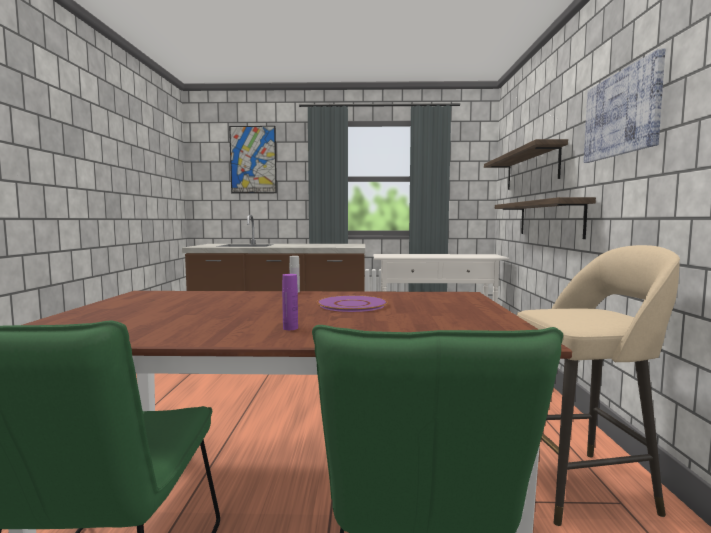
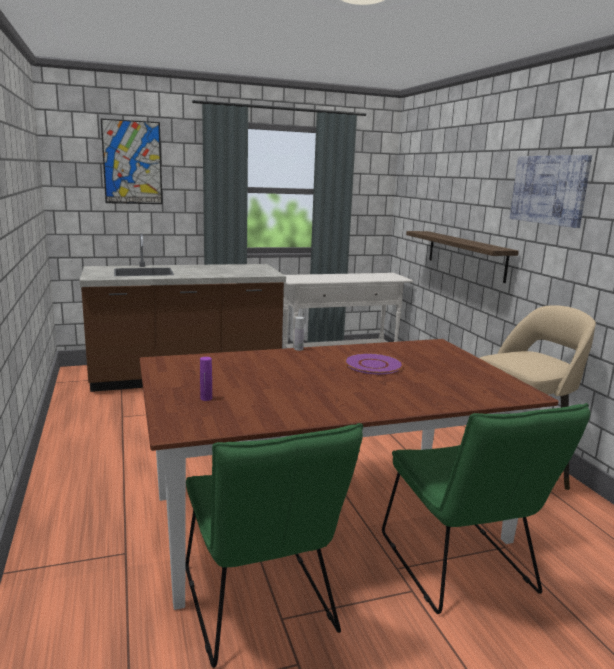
camera: 20 degrees left, 10 degrees up
(290, 328) = (371, 398): purple bottle -> purple bottle (206, 398)
(531, 169) = (445, 201): shelf -> none

